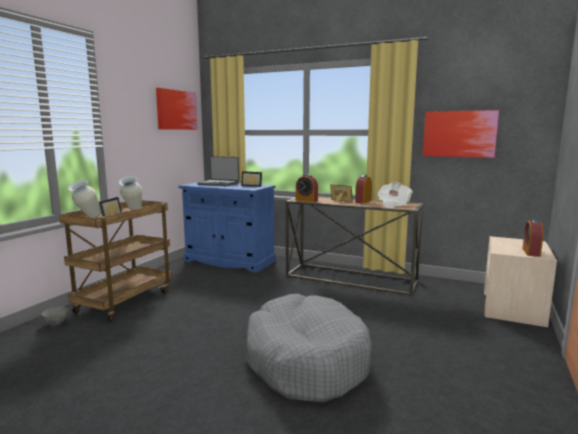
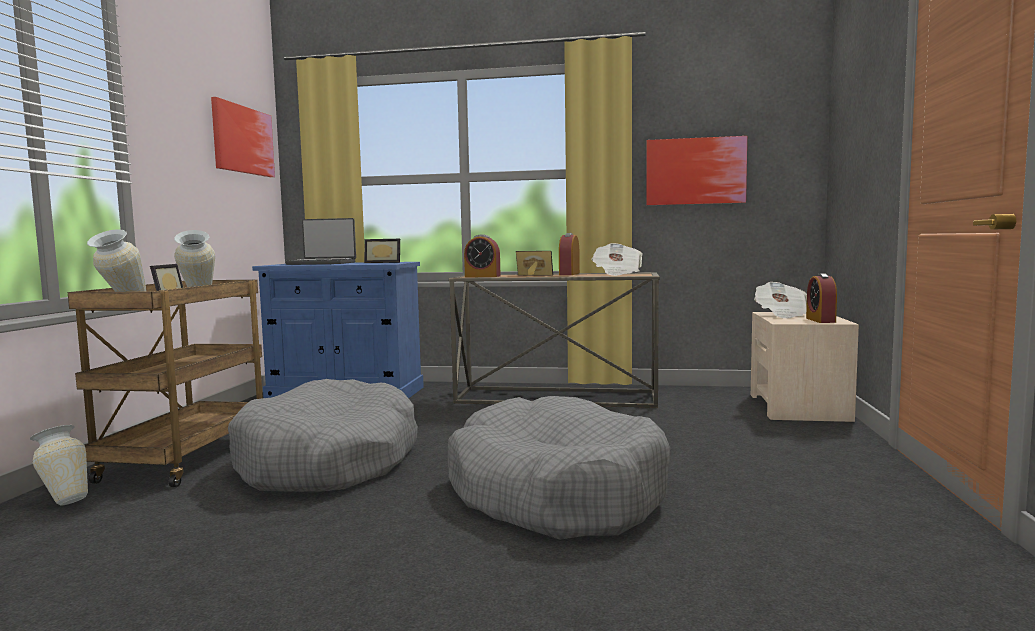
camera: 15 degrees left, 5 degrees down
(57, 323) = (65, 501): grey bowl -> vase
(193, 314) = (329, 461): none -> grey dog bed
(507, 242) = (781, 315): none -> newspaper

